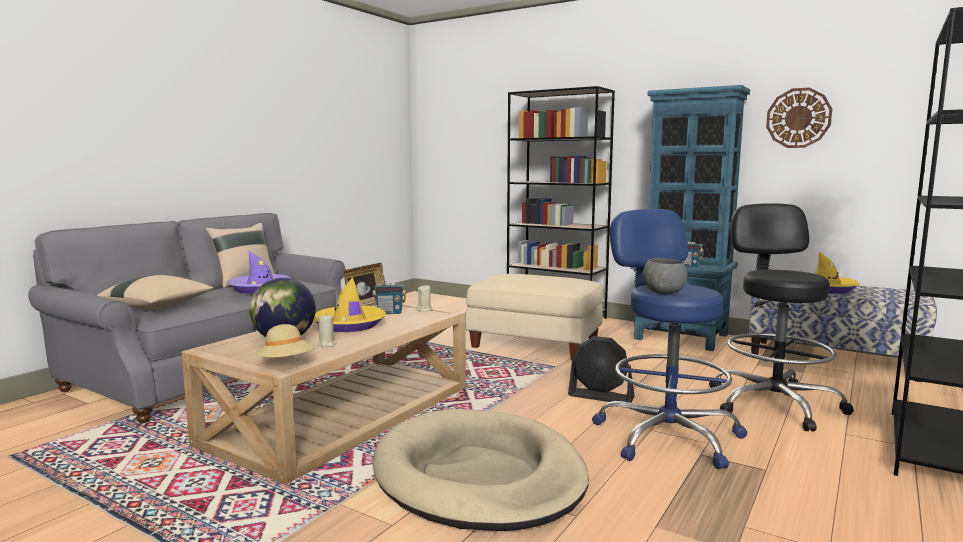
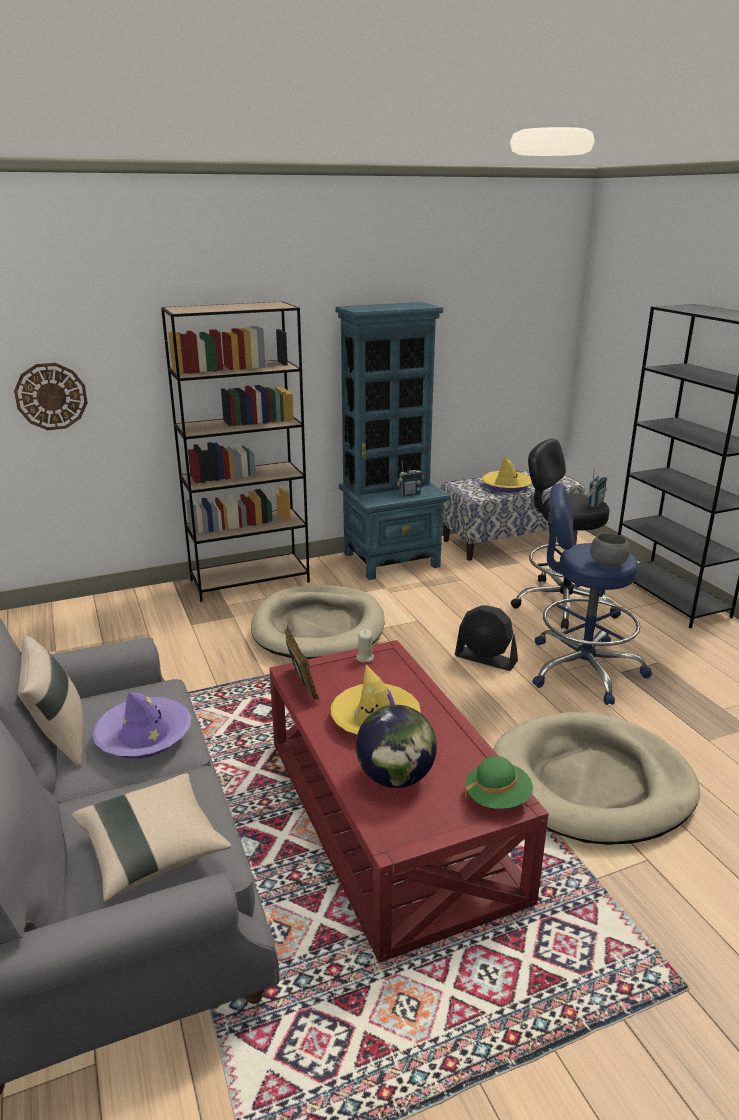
camera: 55 degrees left, 15 degrees up
(286, 364) = (497, 798): beige hat -> green hat
(327, 344) = (443, 754): beige candle -> none
(342, 413) = (387, 815): beige coffee table -> red coffee table
(390, 313) = (348, 680): radio -> radio (594, 504)
(535, 344) = (318, 628): beige ottoman -> beige dog bed
(601, 397) = (486, 659): black fan -> black fan turned 60 degrees clockwise
(798, 118) = (460, 330): wall clock -> wall clock (51, 396)

